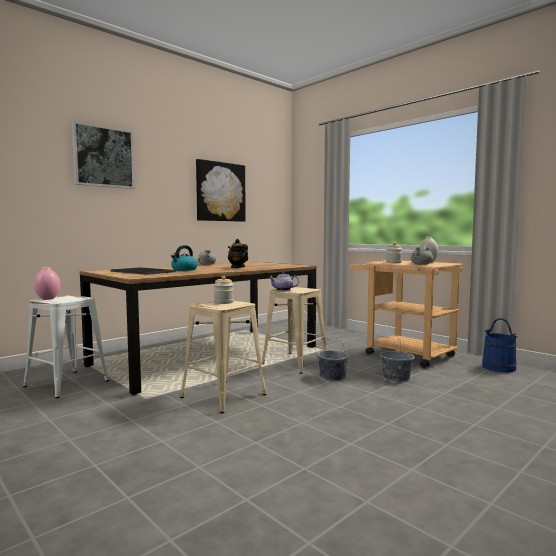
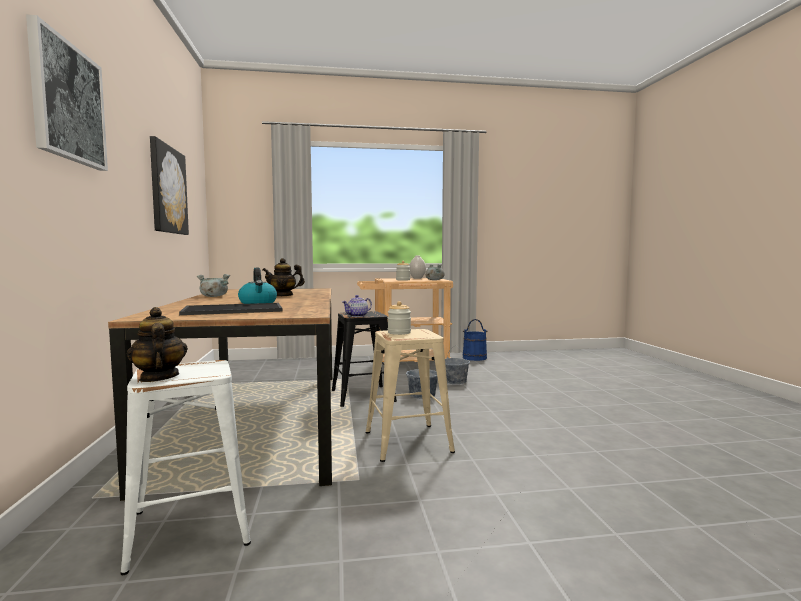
camera: 55 degrees left, 0 degrees up
(47, 299) = (158, 378): pink vase -> teapot
(295, 363) = (363, 395): beige stool -> black stool

